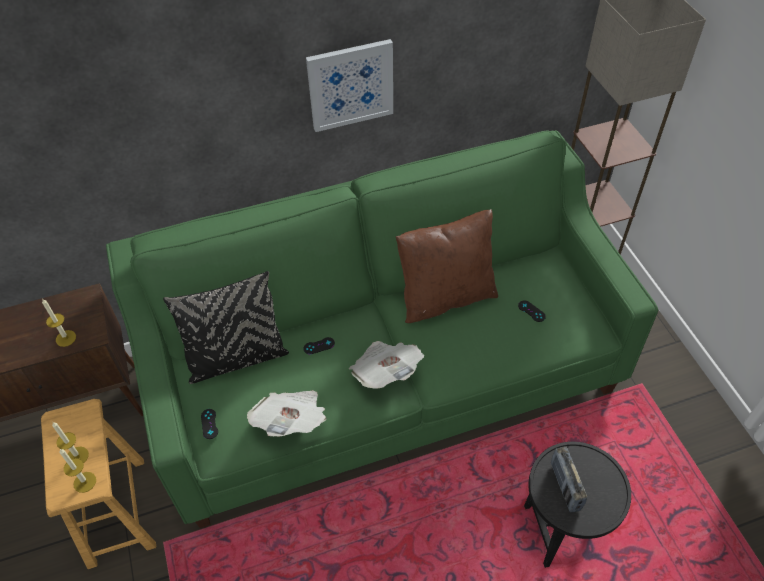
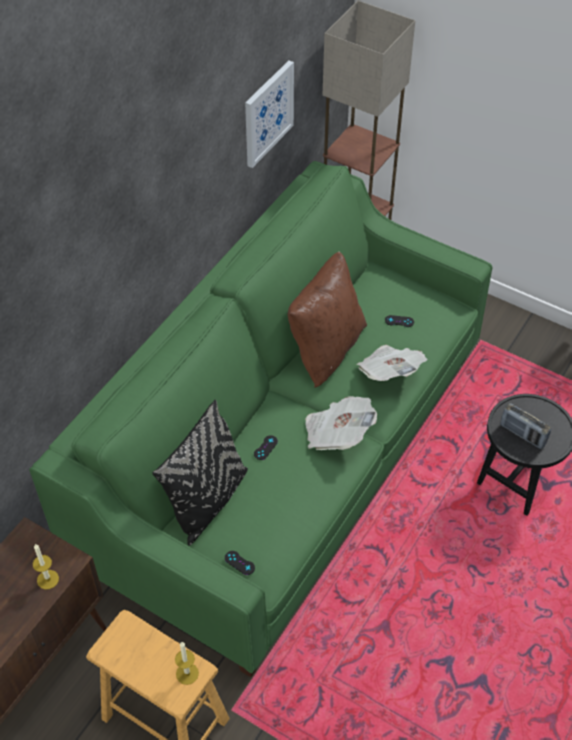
camera: 40 degrees left, 0 degrees up
(77, 456) = (158, 661): candle -> none
(292, 421) = (304, 516): newspaper -> newspaper (389, 373)
(350, 85) = (180, 201): picture -> picture (267, 113)

